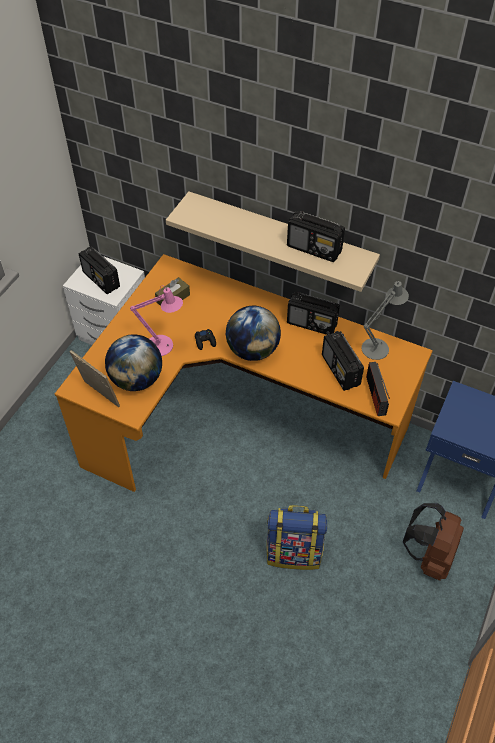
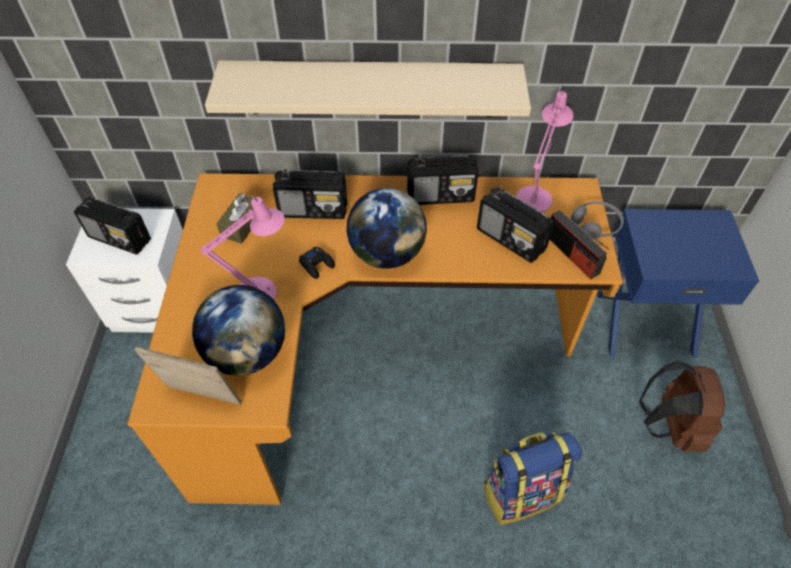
camera: 25 degrees left, 0 degrees up
(314, 249) = (438, 81): radio -> radio (314, 210)
(378, 346) = (535, 195): grey table lamp -> pink table lamp
(406, 382) = (595, 225): none -> grey headphones

